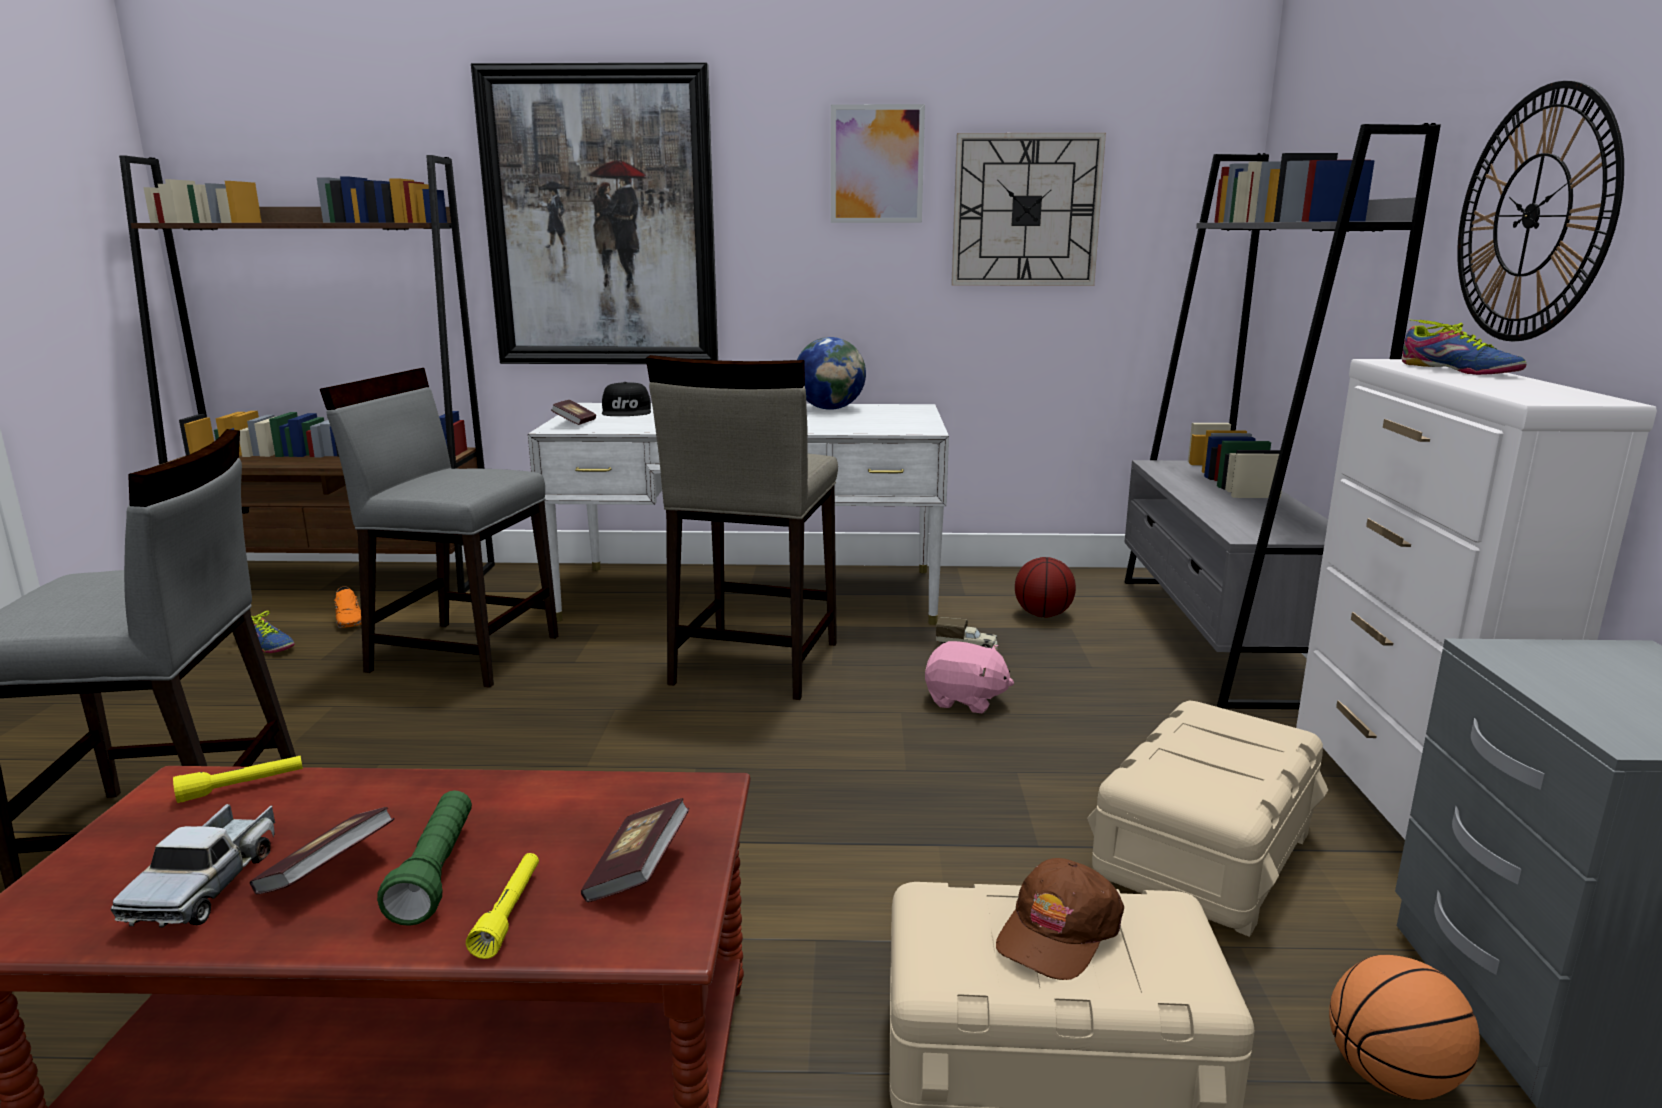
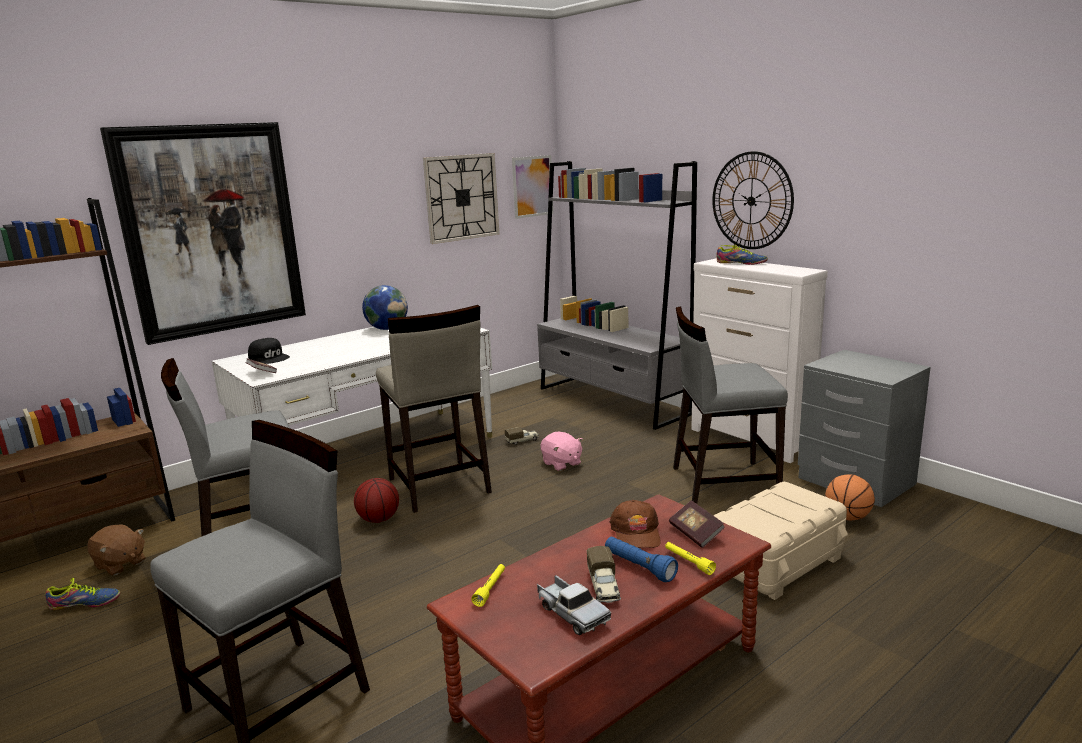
camera: 40 degrees left, 0 degrees up
(327, 872) = (604, 587): book -> toy truck
(351, 620) = (120, 564): orange shoe -> brown plush toy
(435, 873) = (639, 567): green flashlight -> blue flashlight
(876, 164) = (382, 178): picture -> picture (532, 186)
(965, 700) = (561, 464): pink plush toy -> pink plush toy turned 75 degrees clockwise
(1043, 614) = (531, 415): basketball -> basketball (379, 519)
(1057, 932) = (774, 507): brown cap -> brown cap (636, 533)
(1202, 853) = (723, 482): beige storage box -> grey chair

